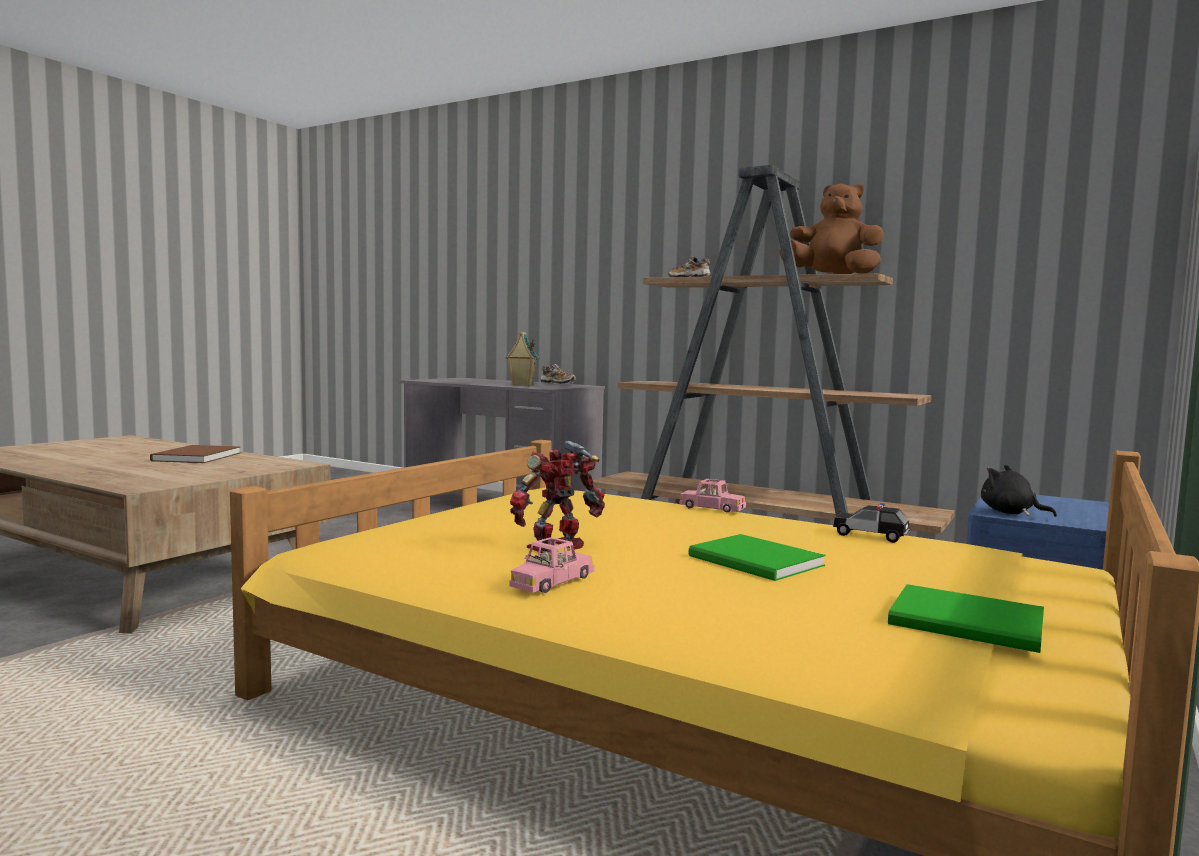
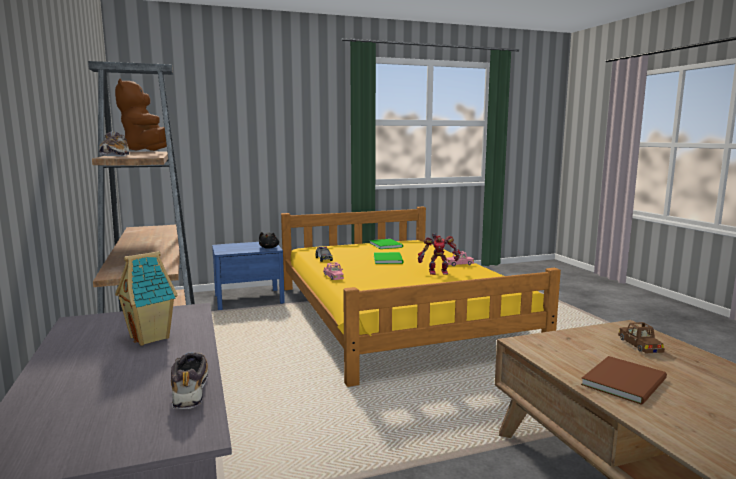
camera: 140 degrees left, 5 degrees up
(149, 474) = (639, 345): none -> brown toy car
(558, 384) = (73, 338): shoe -> shoe (190, 390)

